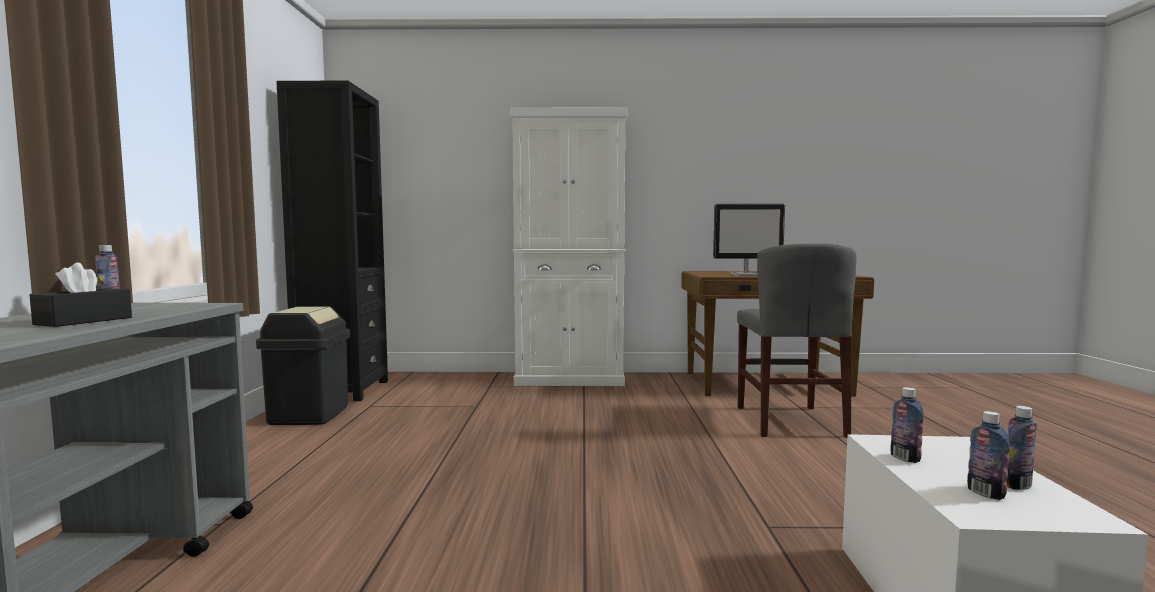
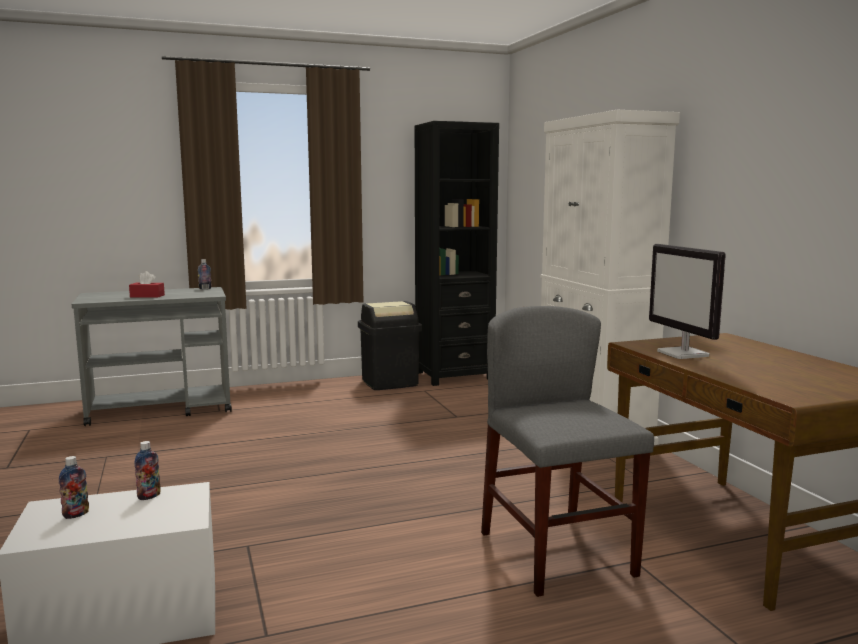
camera: 70 degrees right, 5 degrees up
(84, 321) = (147, 296): black tissue box -> red tissue box
(789, 421) = (556, 553): grey chair -> grey chair turned 90 degrees clockwise
(1017, 485) = (87, 527): bottle -> none

